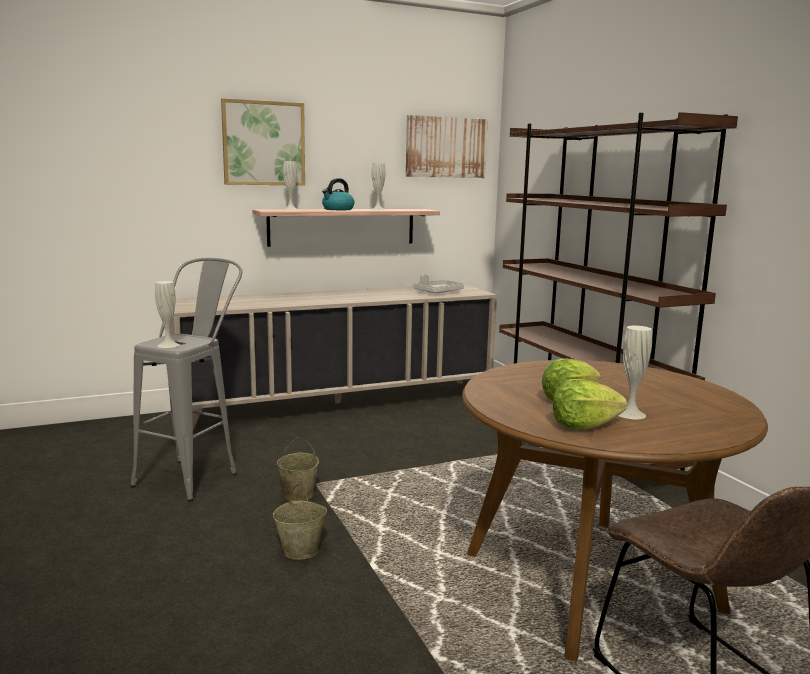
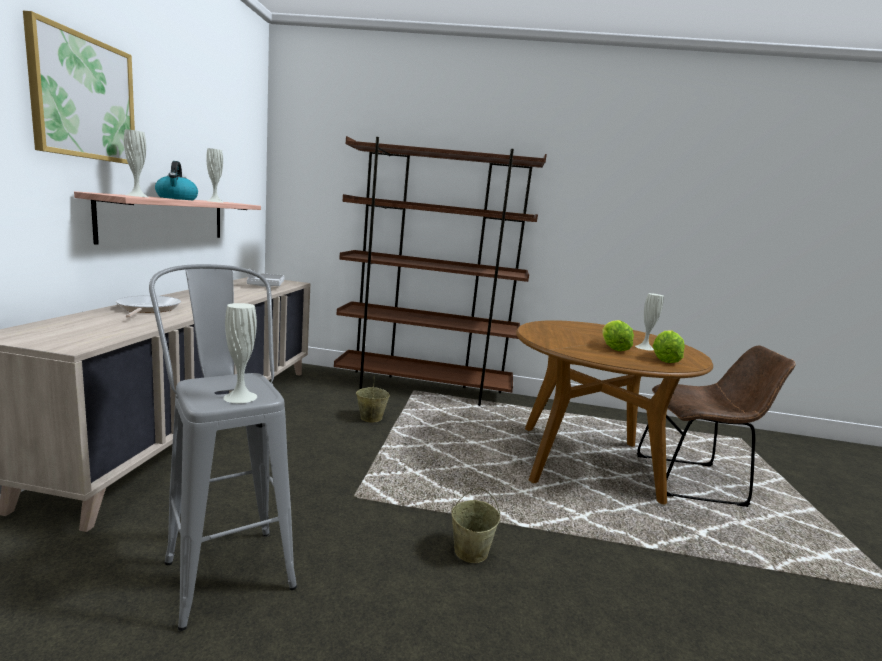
camera: 60 degrees left, 0 degrees up
(287, 297) = (147, 309): none -> frying pan
(298, 494) = (363, 513): beige bucket -> beige bucket (370, 418)
(446, 147) = (238, 141): picture -> none

